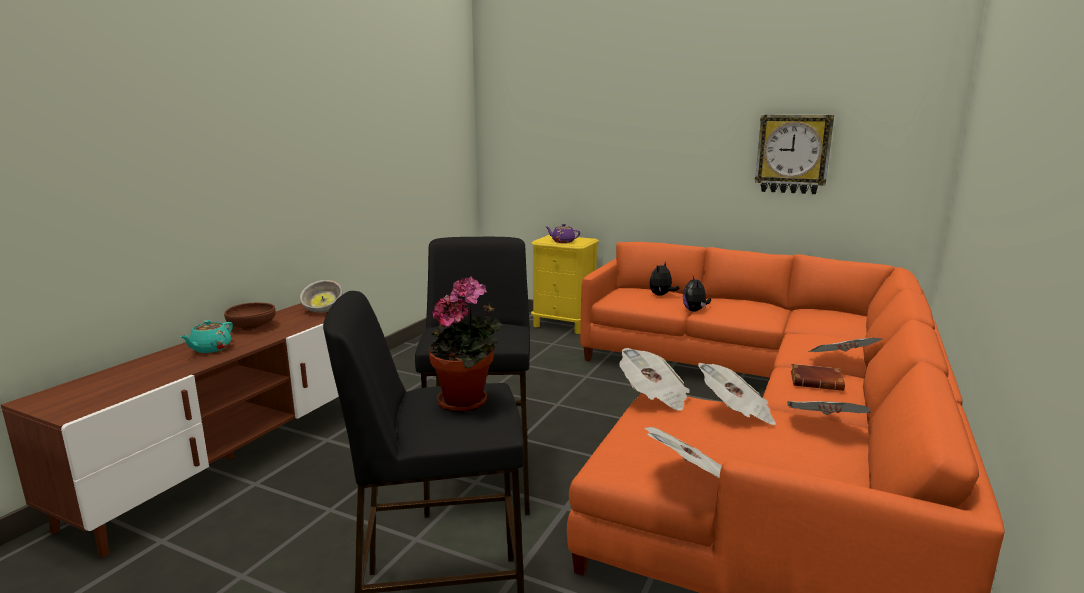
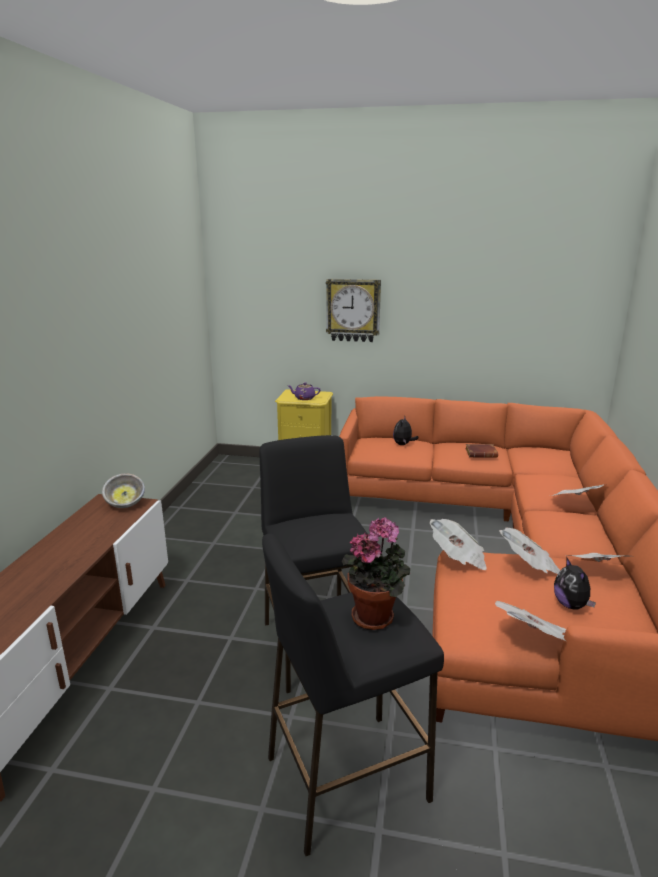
camera: 15 degrees left, 5 degrees up
(210, 349) = (46, 569): turquoise teapot -> none
(252, 327) = (68, 534): brown bowl -> none
(695, 311) = (437, 458): plush toy -> plush toy (571, 605)
(793, 154) = (500, 318): wall clock -> wall clock (353, 310)
(817, 382) = (568, 525): brown book -> brown book (481, 453)

